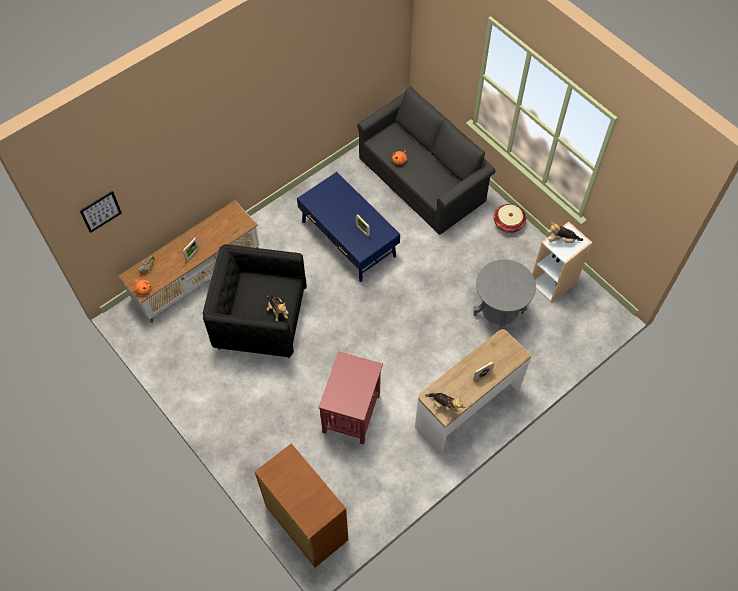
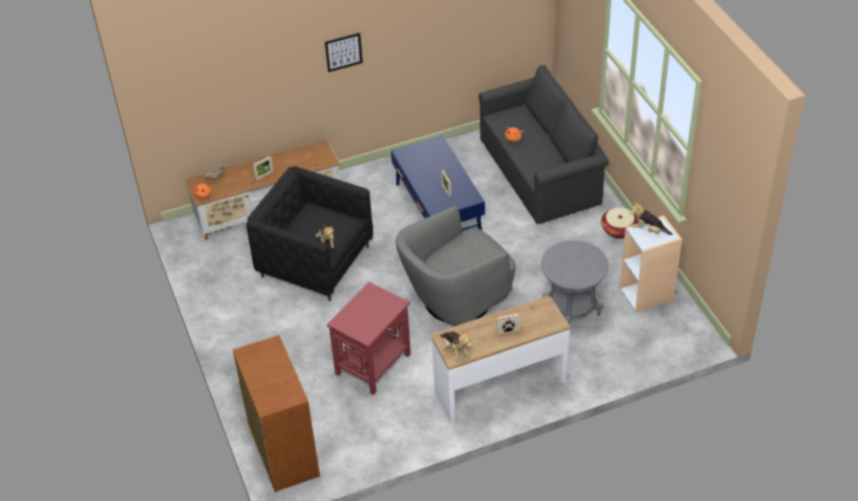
camera: 20 degrees right, 15 degrees down
(100, 211) = (177, 93): picture -> picture (343, 52)
(398, 328) = (456, 299): none -> grey armchair

